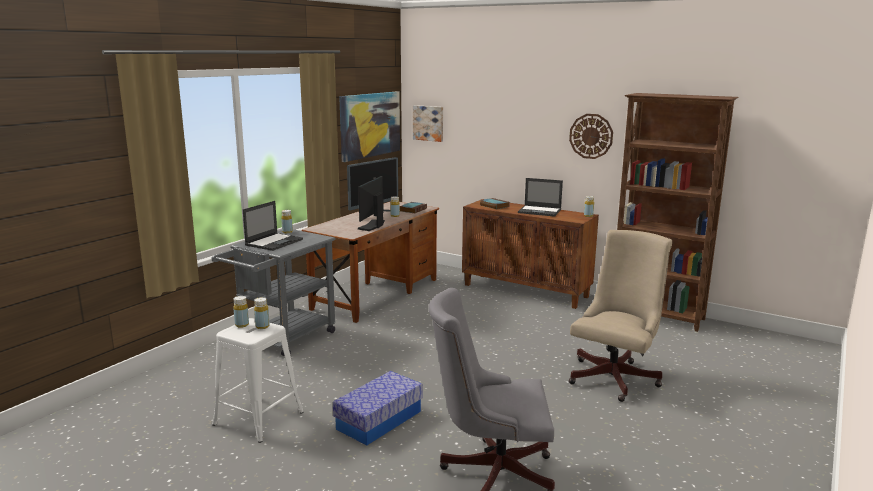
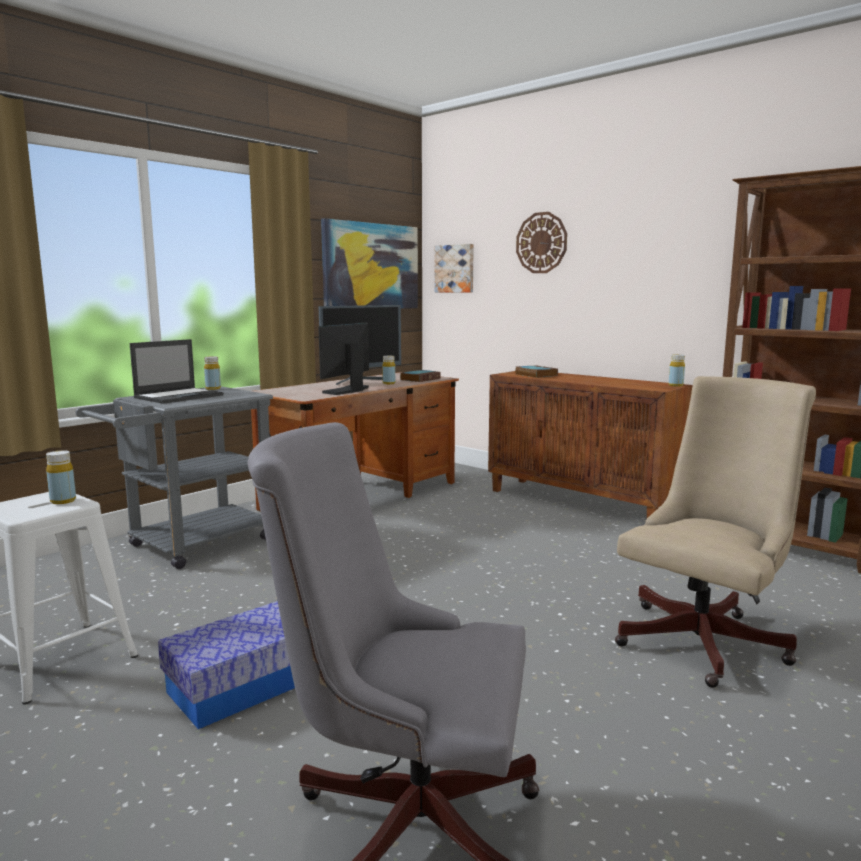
camera: 10 degrees right, 5 degrees down
(242, 325) = (35, 497): yellow bottle -> none
(540, 211) = (601, 380): laptop -> none
(591, 136) = (681, 264): wall clock -> wall clock (541, 243)

